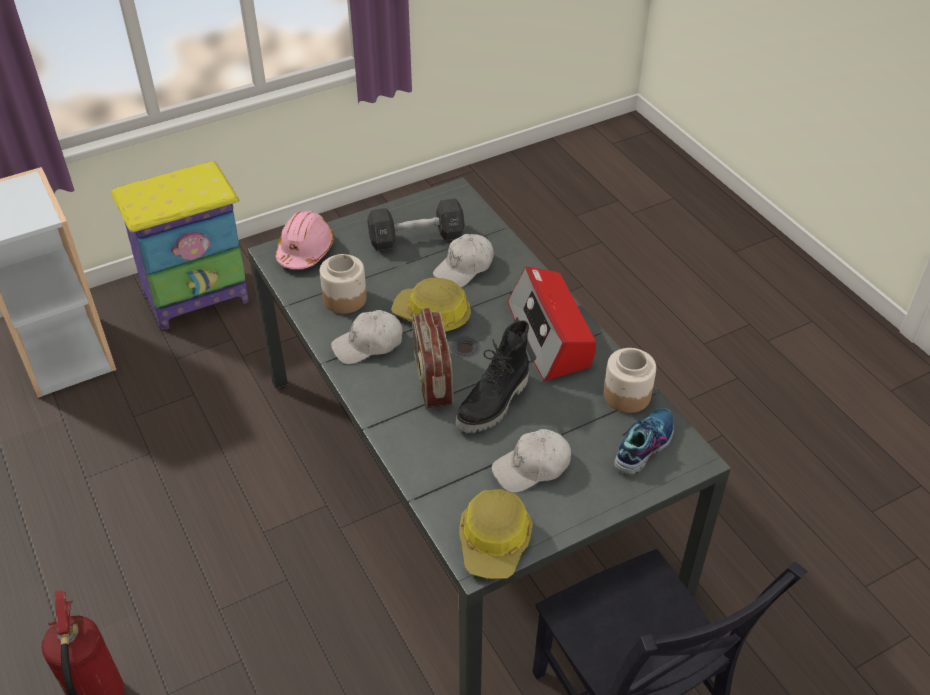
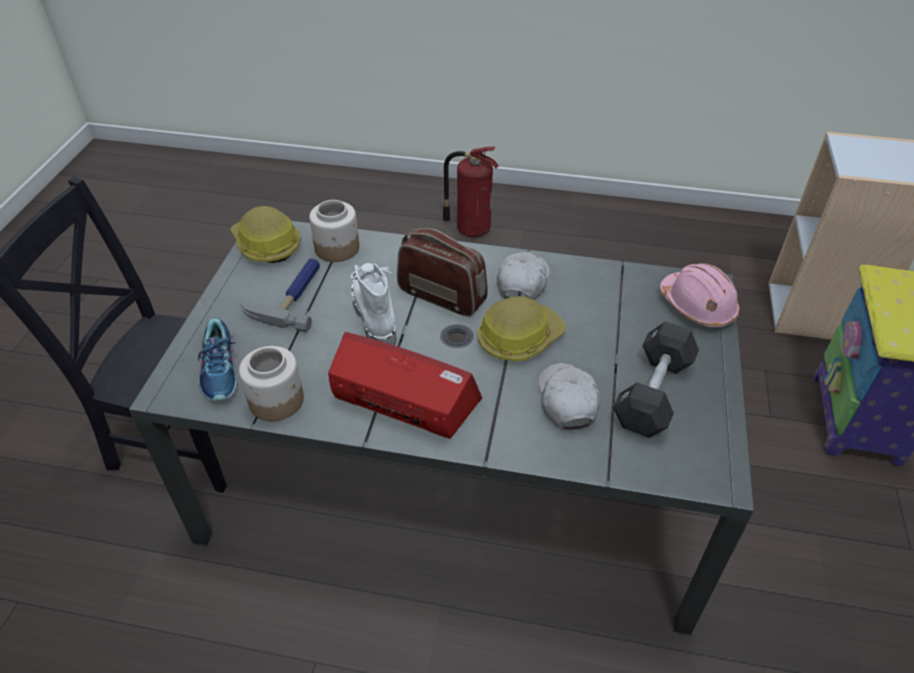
camera: 130 degrees right, 0 degrees up
(345, 298) = (598, 297): jar -> jar (337, 248)
(494, 404) = (373, 314): black boot -> white boot
(532, 467) = (292, 296): white cap -> hammer

